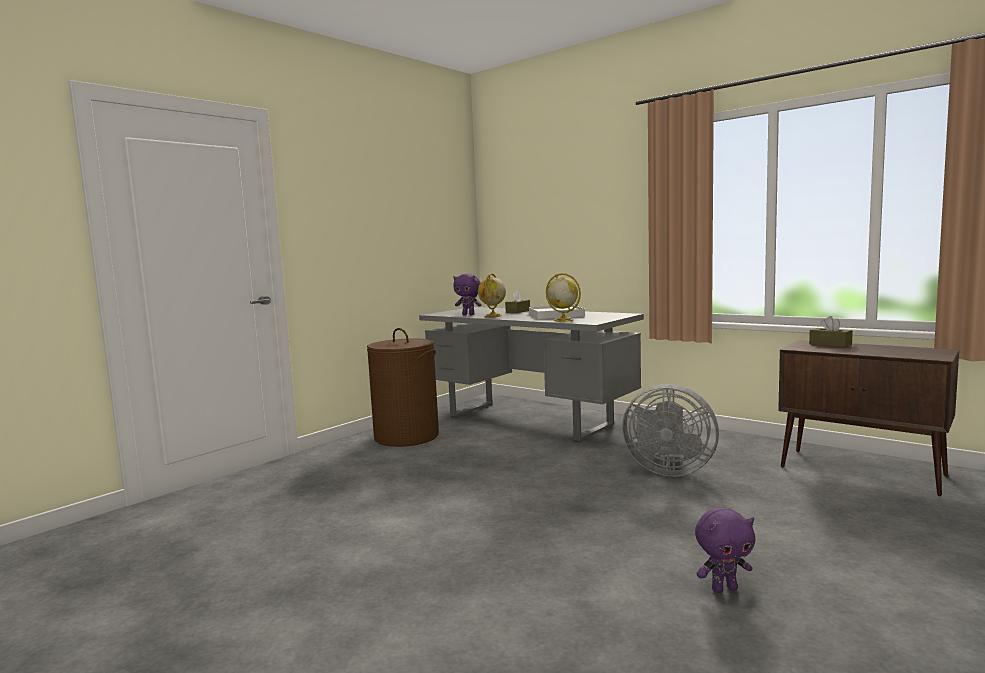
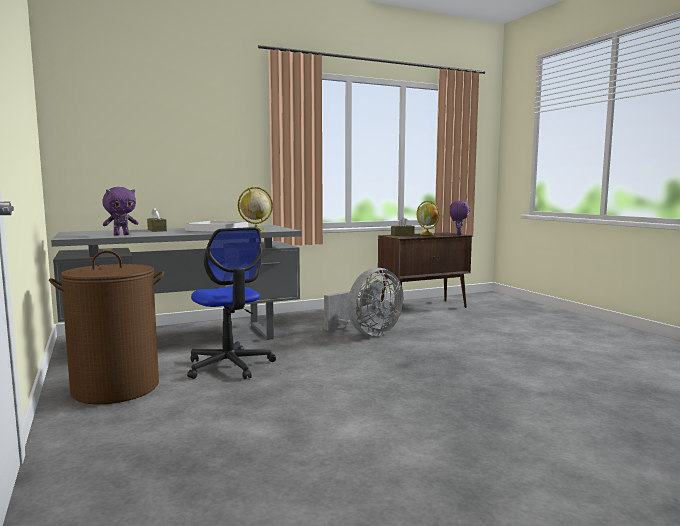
camera: 65 degrees left, 0 degrees up
(486, 449) = (229, 366): none -> office chair
(493, 316) = (163, 233): globe -> globe (427, 234)
(724, 589) = (538, 362): purple plush toy -> purple plush toy (458, 234)

